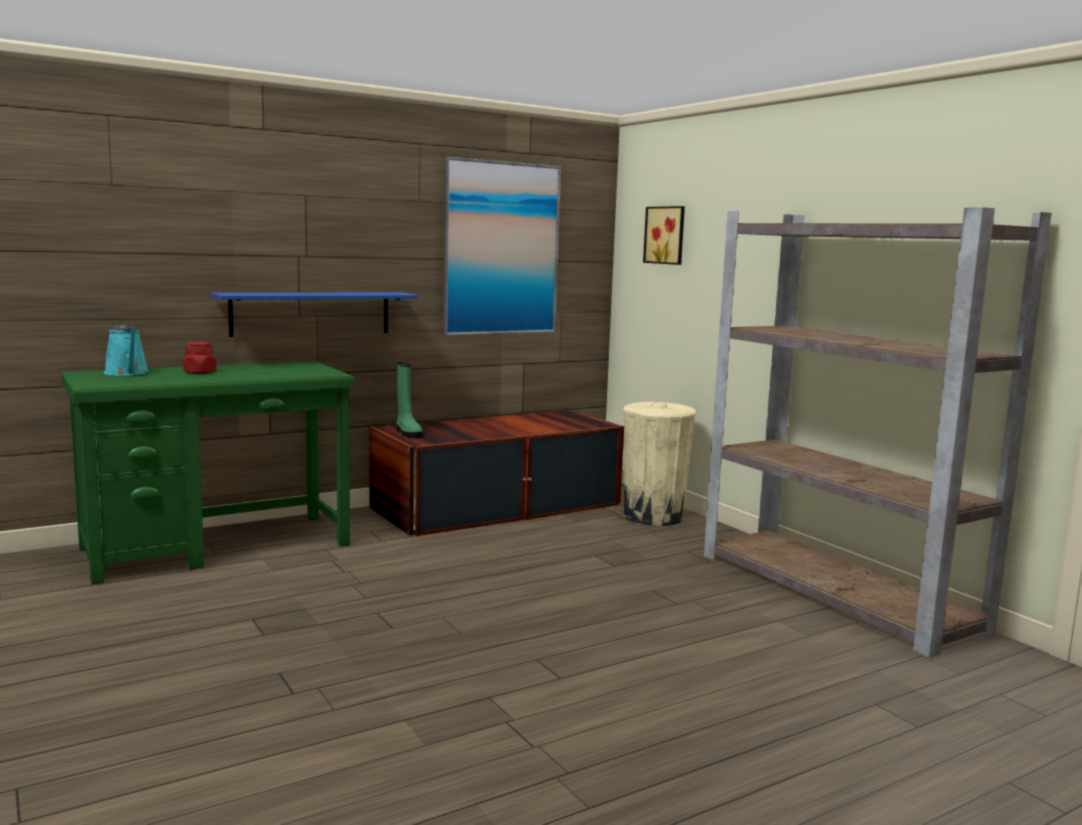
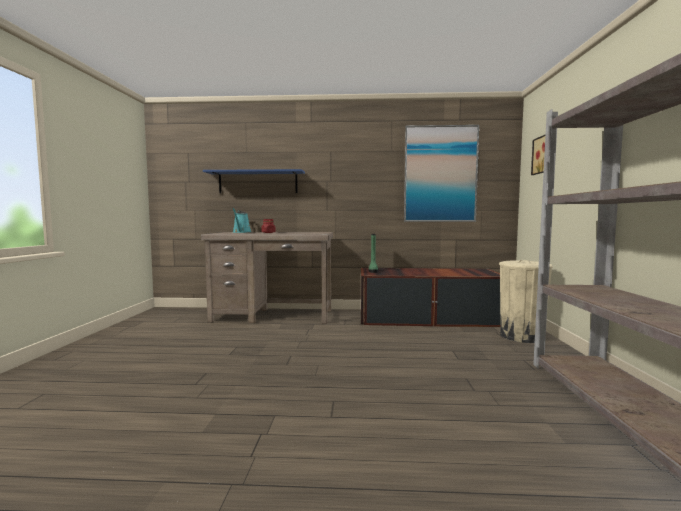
camera: 35 degrees right, 5 degrees down
(217, 546) = (273, 316): green desk -> brown desk
(311, 313) = (332, 209): blue shelf -> blue shelf (258, 182)

